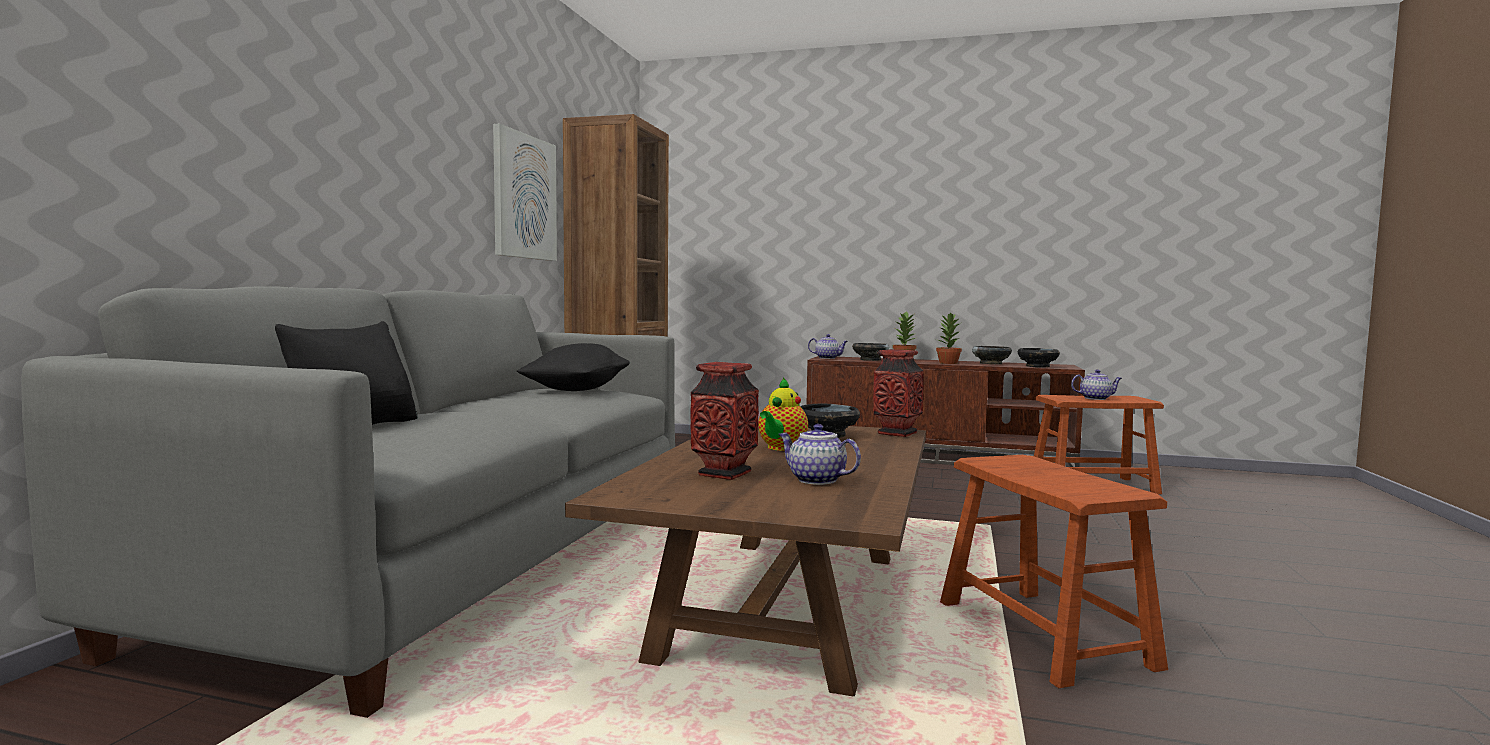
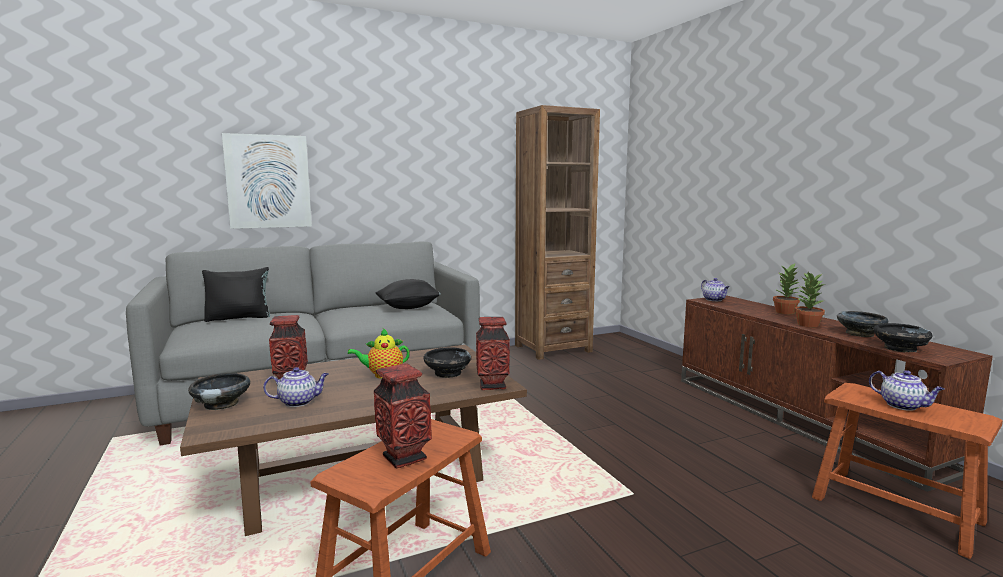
camera: 50 degrees right, 5 degrees up
(524, 197) = (472, 173): picture -> picture (268, 181)
(815, 480) = (299, 402): teapot -> teapot turned 75 degrees clockwise
(870, 360) = (743, 308): black bowl -> black bowl (222, 404)
(1062, 476) = (404, 458): none -> vase

